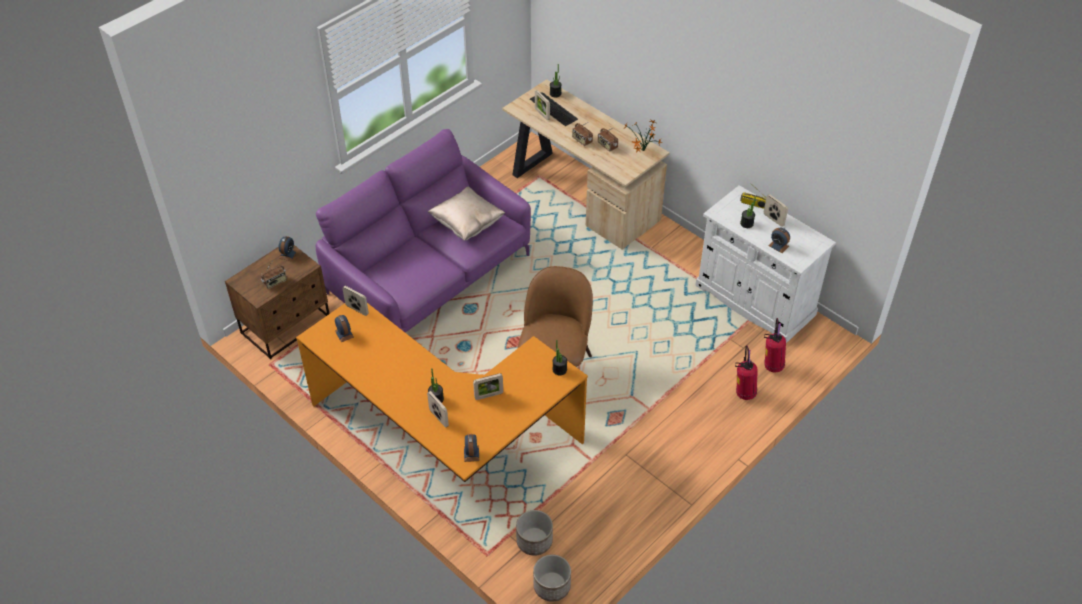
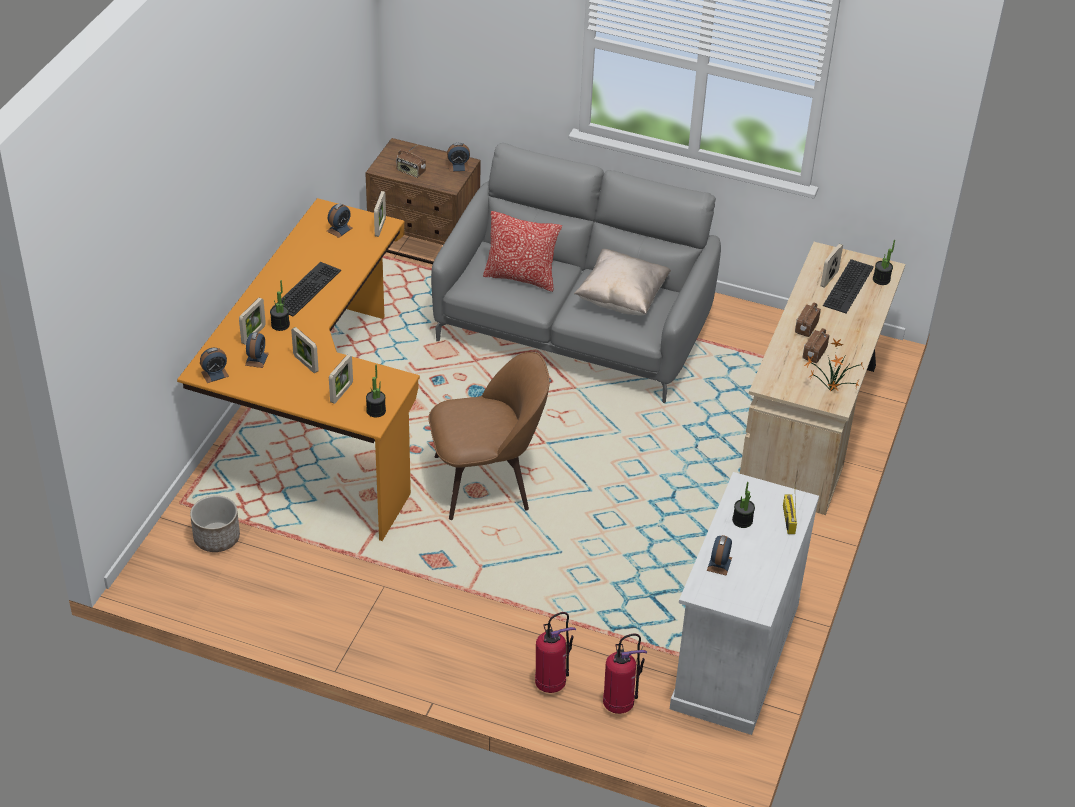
camera: 65 degrees right, 5 degrees down
(402, 372) = (306, 288): none -> keyboard
(414, 267) = (521, 277): none -> pillow
(429, 274) = (574, 327): purple sofa -> grey sofa
(467, 423) = (256, 359): none -> alarm clock
(551, 586) = (160, 570): planter -> none
(773, 220) = (770, 547): picture frame -> picture frame (341, 393)

